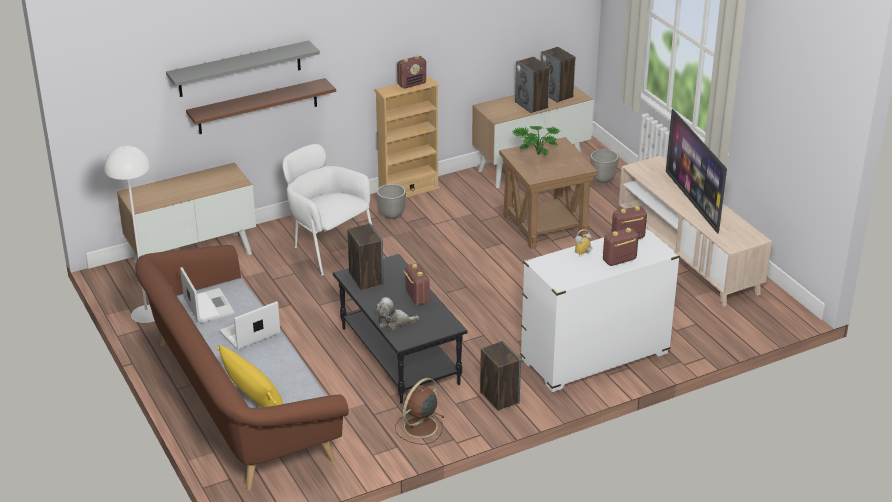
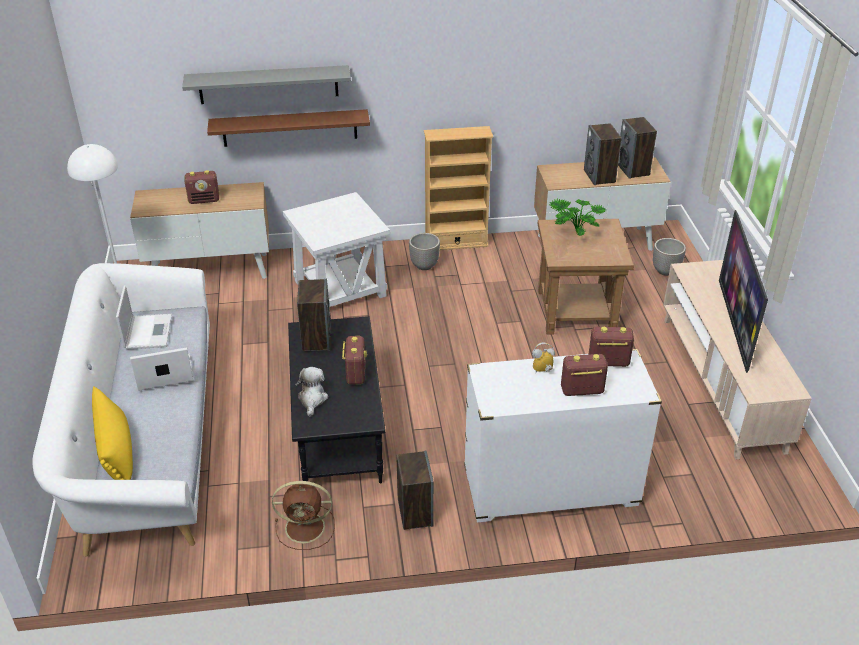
camera: 20 degrees right, 5 degrees up
(238, 401) = (147, 441): brown sofa -> white sofa
(327, 248) = (340, 288): white armchair -> white side table
(394, 322) = (312, 399): plush toy -> plush toy turned 75 degrees clockwise
(412, 84) = (464, 131): radio -> radio (204, 200)
(419, 427) = (307, 527): brown fan -> brown fan turned 150 degrees counterclockwise

